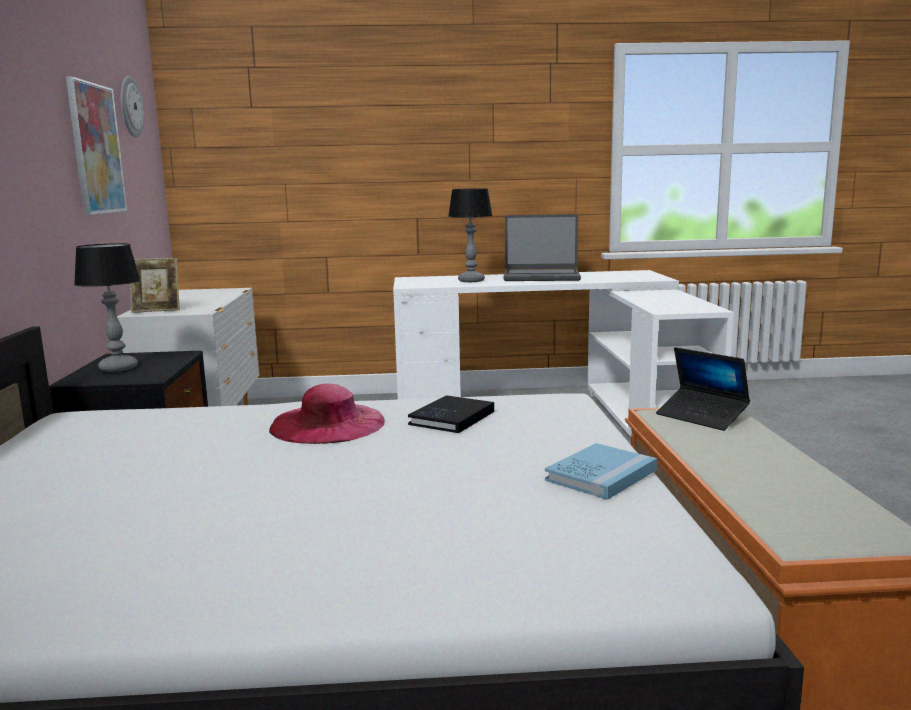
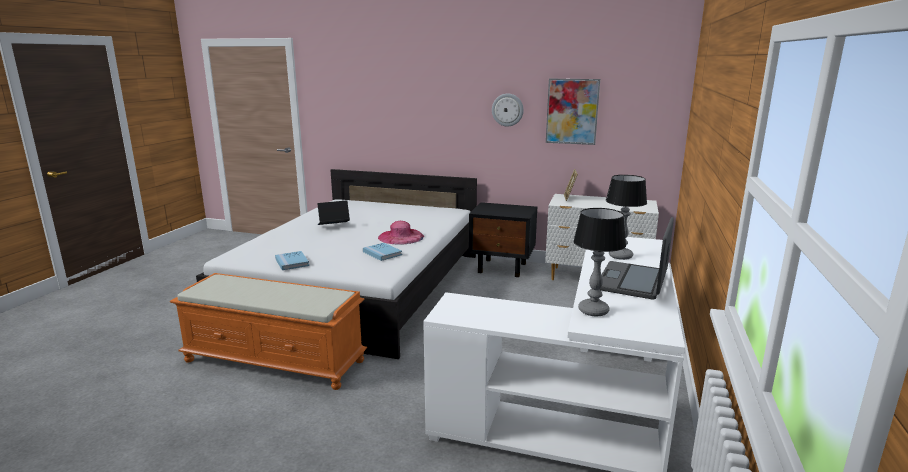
camera: 110 degrees right, 5 degrees up
(118, 368) = (502, 208): table lamp -> table lamp (592, 310)
(130, 106) = (633, 86): wall clock -> wall clock (507, 110)
(452, 418) = (382, 253): black book -> blue book
(701, 417) = (323, 301): laptop -> laptop (333, 225)

